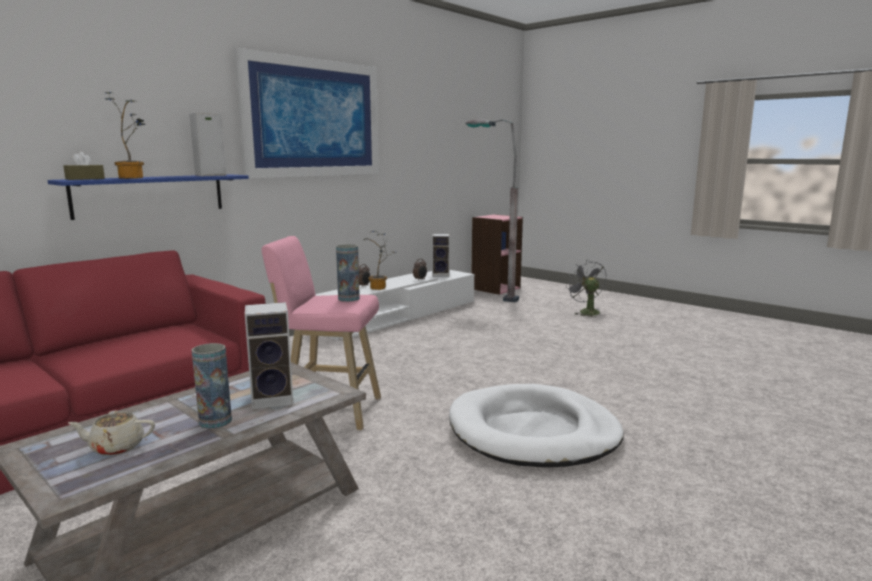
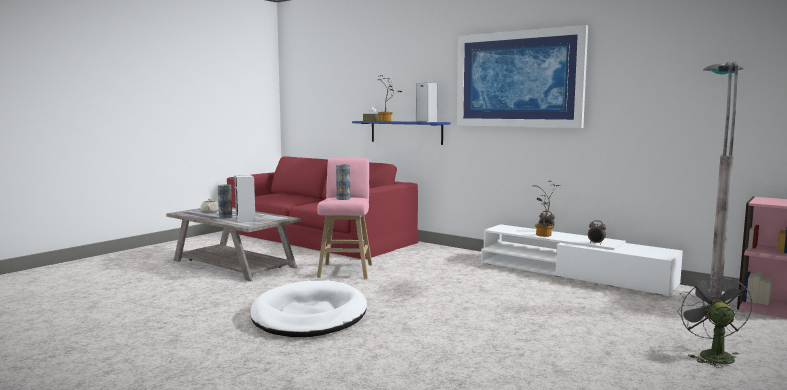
camera: 85 degrees right, 5 degrees down
(441, 275) = (641, 250): speaker -> none
(586, 311) = (711, 355): grey fan -> grey fan turned 60 degrees counterclockwise

